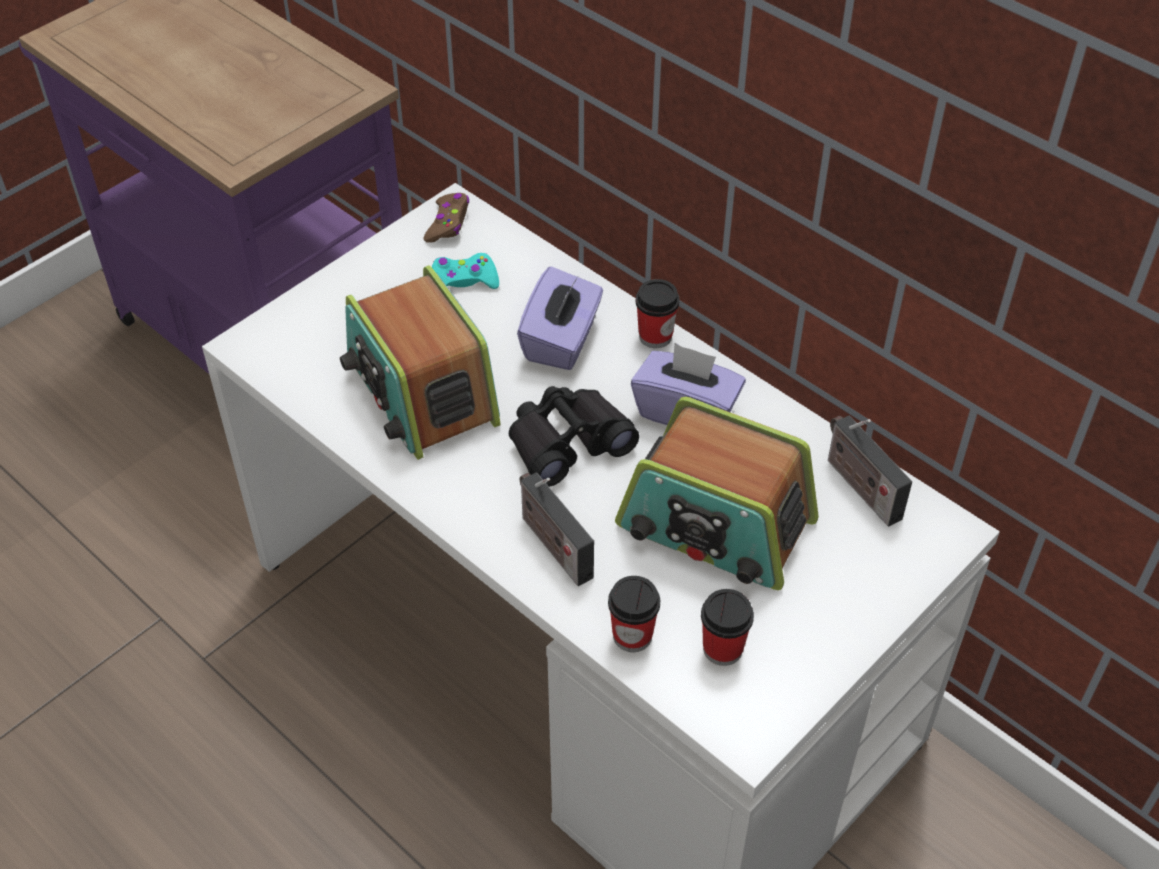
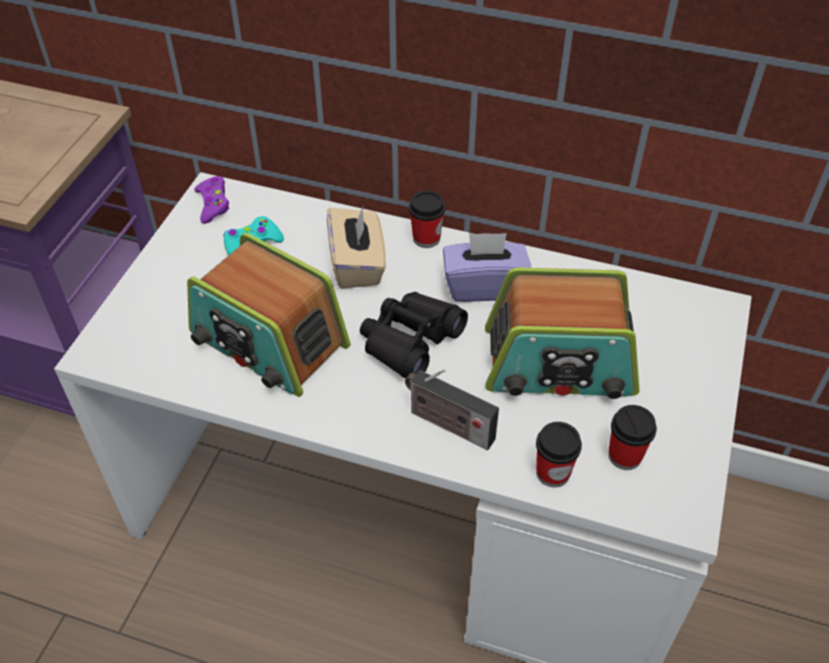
camera: 25 degrees left, 0 degrees up
(448, 223) = (213, 204): brown game controller -> purple game controller
(561, 341) = (357, 265): purple tissue box -> beige tissue box
(859, 486) = (640, 298): radio -> none

